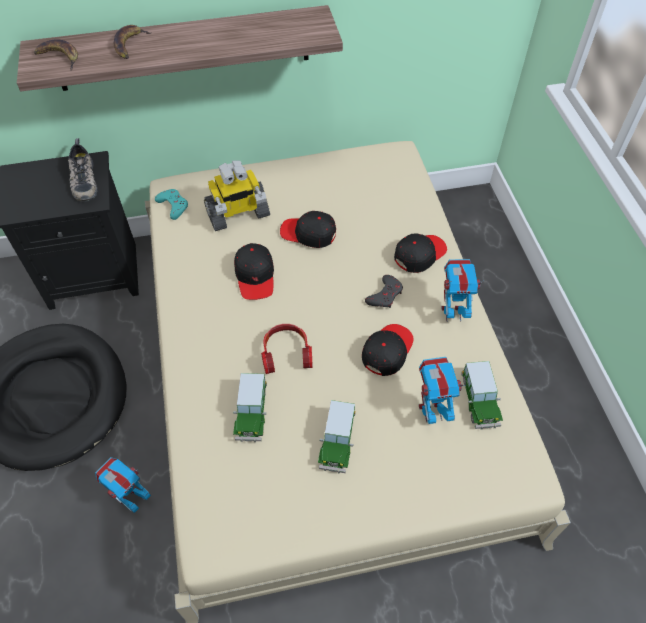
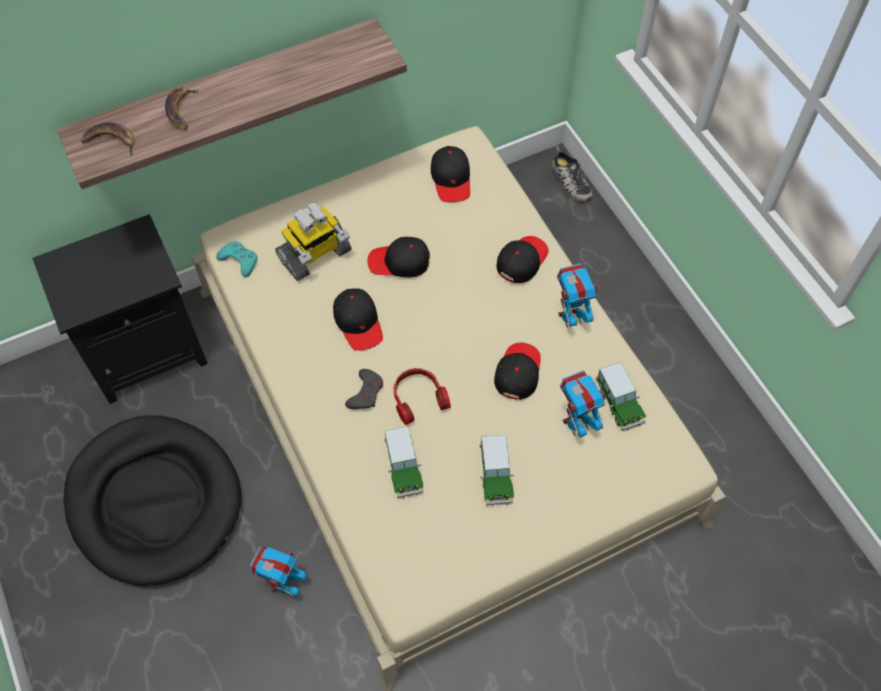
camera: 15 degrees left, 5 degrees up
(83, 180) = (137, 255): shoe -> shoe (569, 182)
(376, 176) = (451, 179): none -> black cap
(385, 295) = (499, 313): grey game controller -> grey game controller (365, 392)

